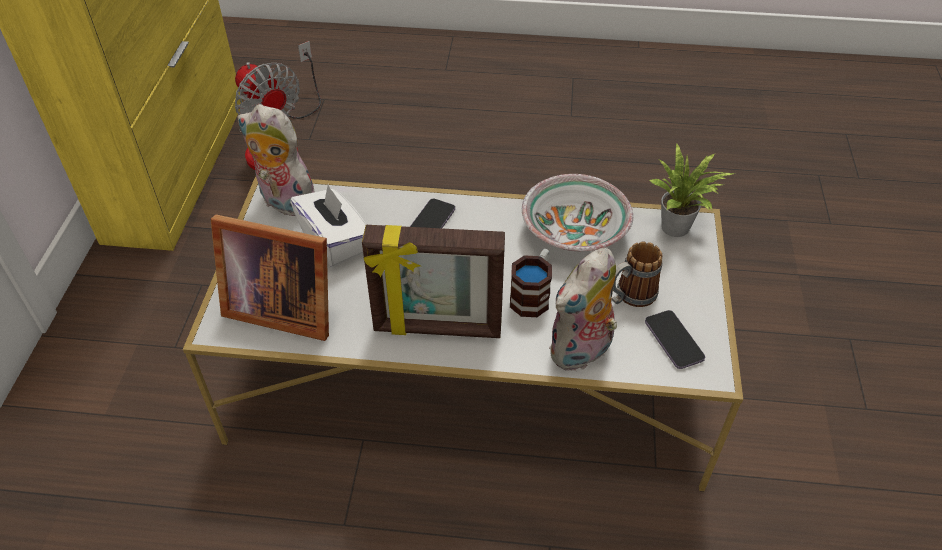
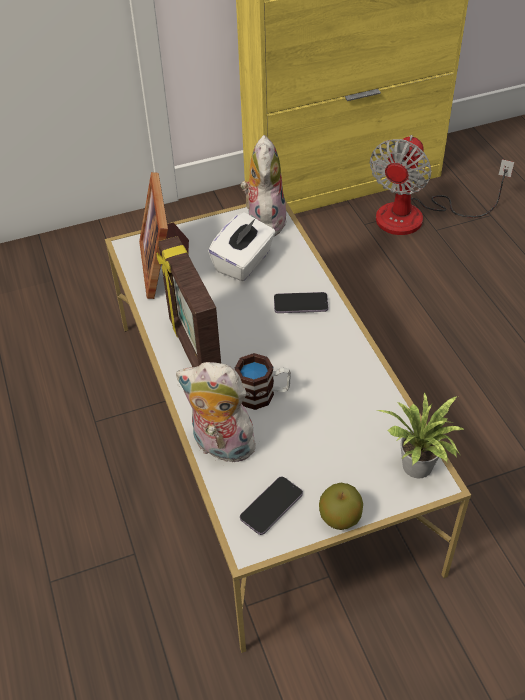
camera: 65 degrees right, 0 degrees up
(575, 232) = (356, 396): bowl -> none
(629, 297) = (303, 459): mug -> none
(708, 298) = (340, 518): none -> apple

